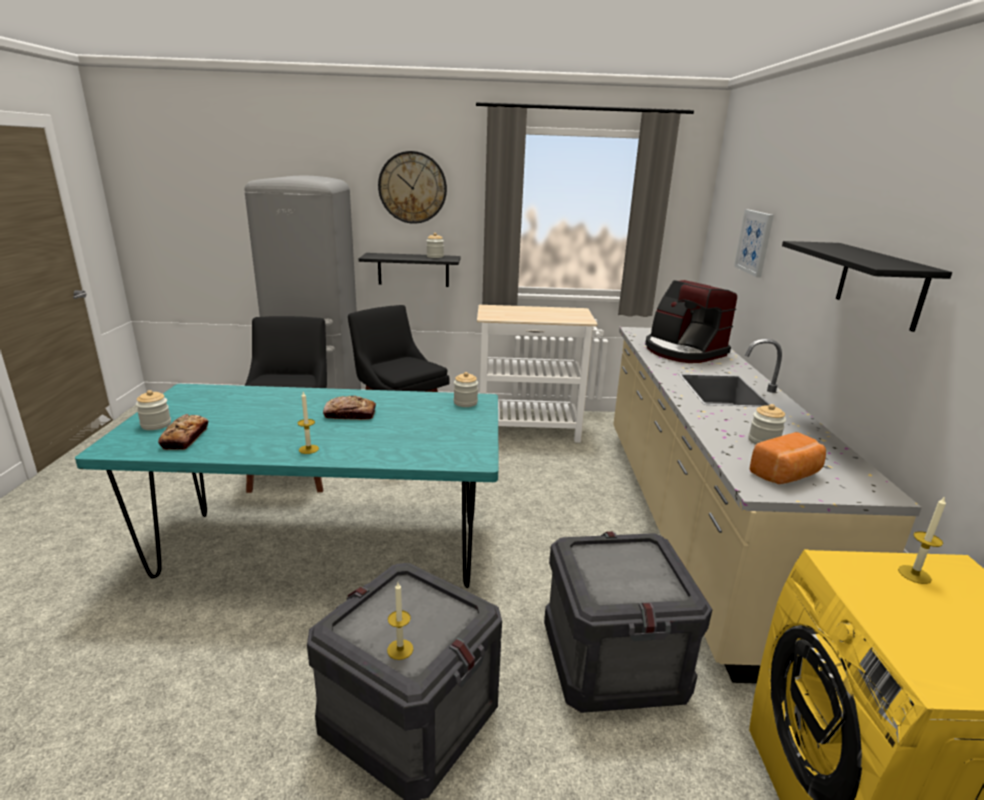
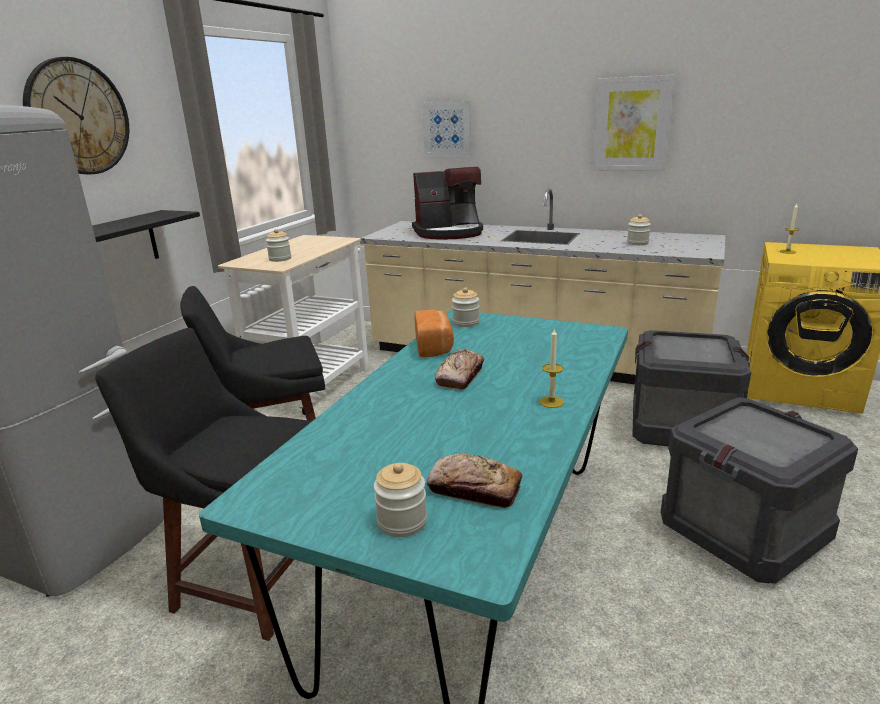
camera: 65 degrees left, 0 degrees up
(400, 649) = (797, 441): candle -> none
(435, 256) = (147, 216): jar -> jar (280, 259)
(786, 475) = (688, 247): bread -> bread (435, 346)
(880, 285) = (632, 124): black shelf -> picture

